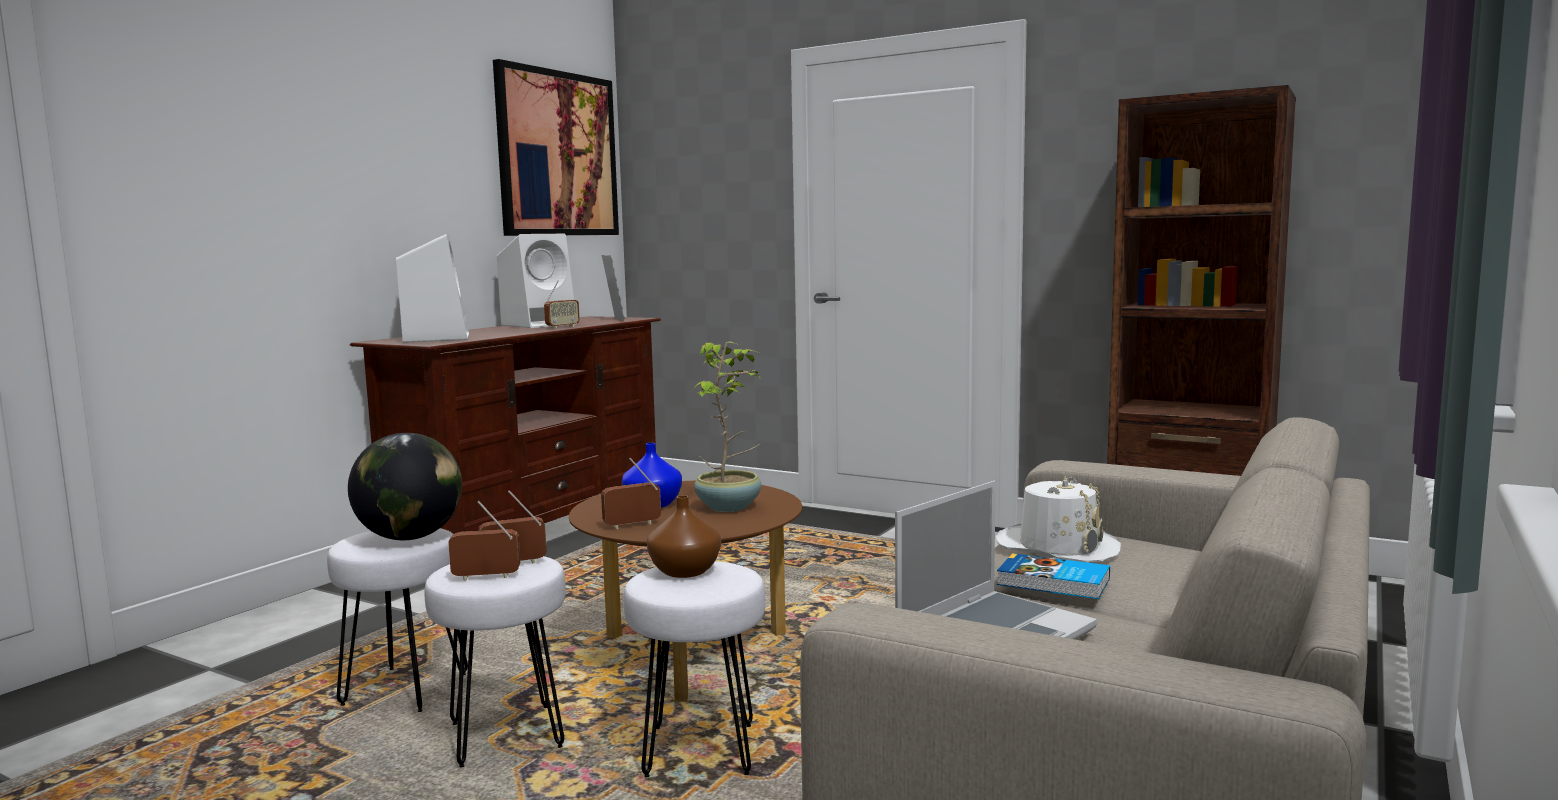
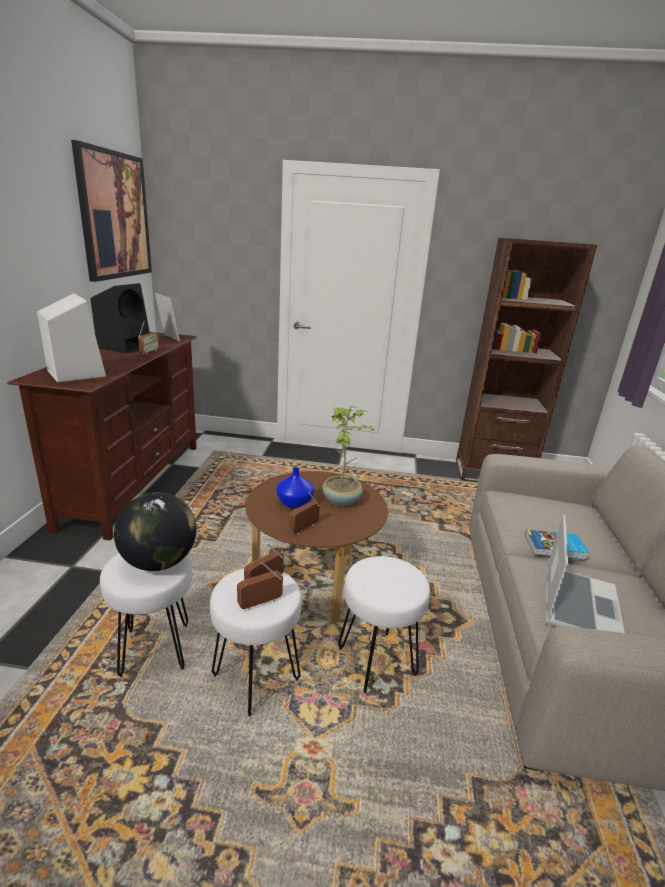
camera: 25 degrees left, 15 degrees up
(540, 324) = (125, 347): white speaker -> black speaker
(684, 572) = (377, 573): brown vase -> none
(1057, 547) = (526, 513): white hat -> none

